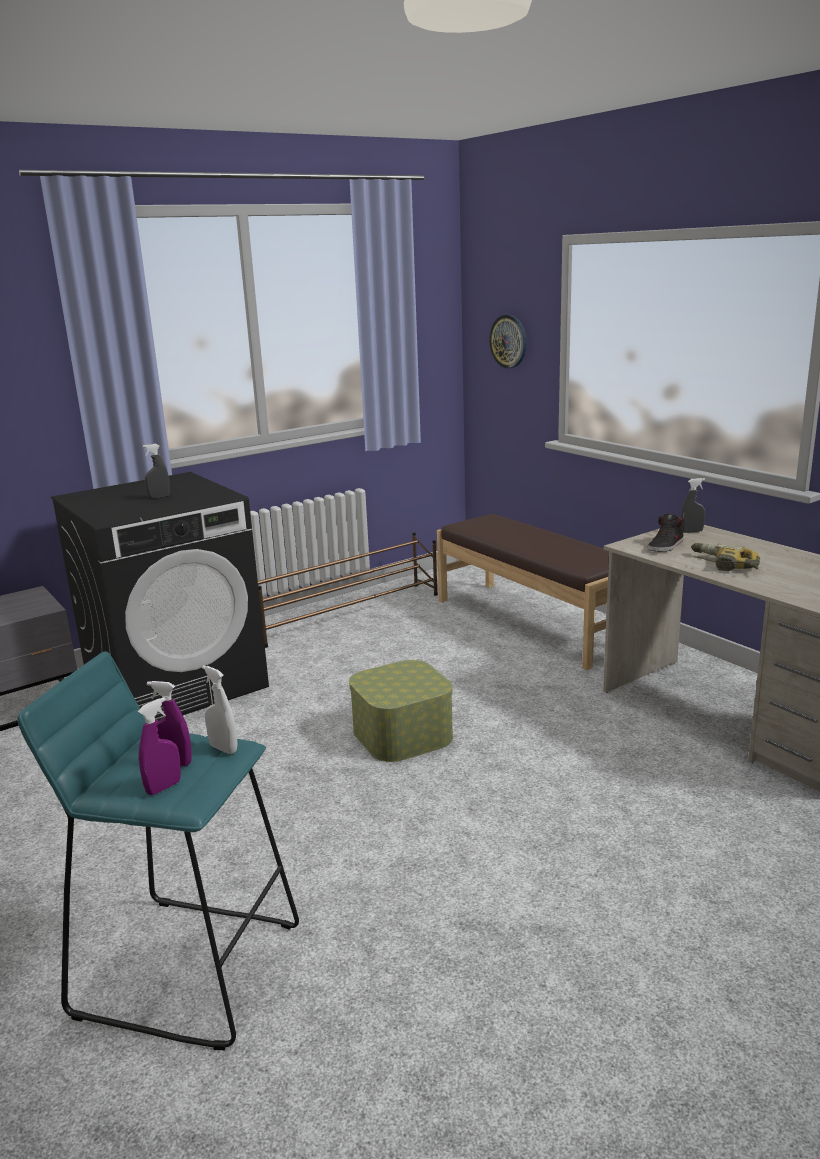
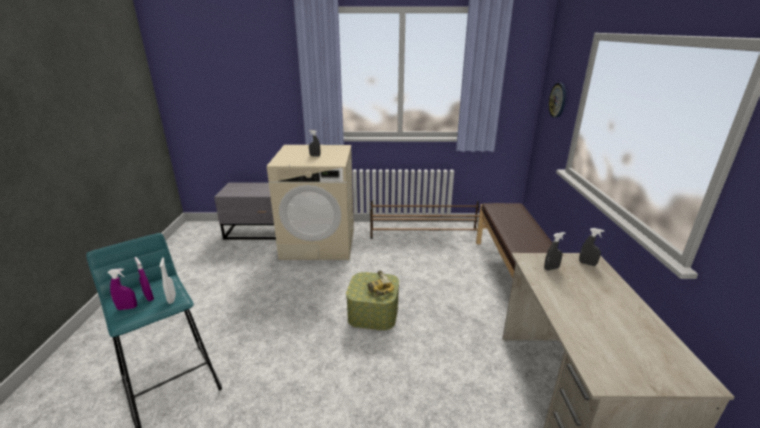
camera: 35 degrees right, 5 degrees up
(177, 684) = (319, 243): black washing machine -> beige washing machine
(666, 546) = (551, 268): black shoe -> grey spray bottle
(723, 565) = (569, 300): power drill -> power drill (377, 287)

